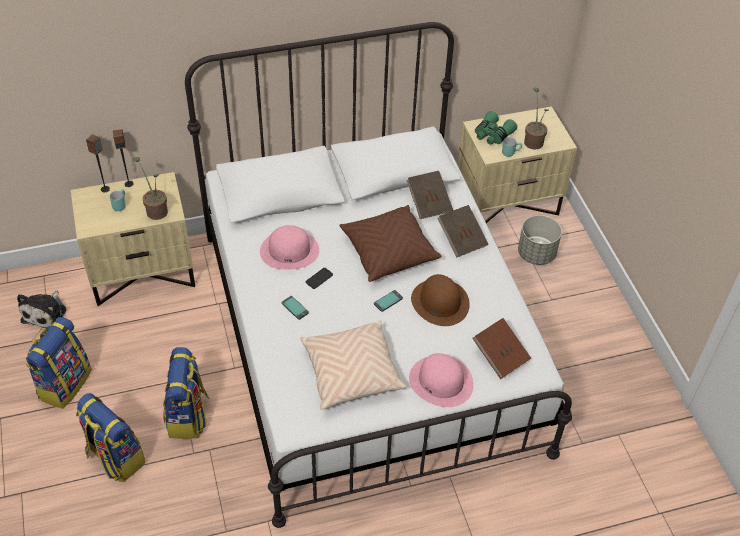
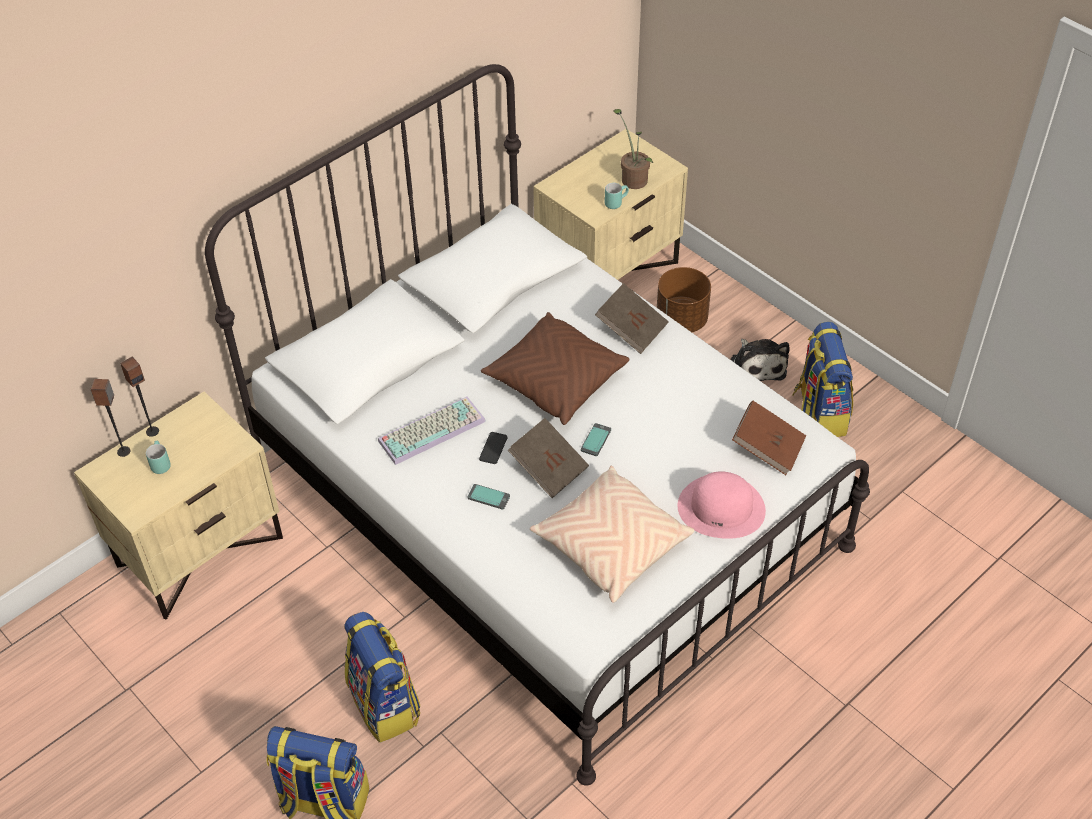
camera: 25 degrees left, 0 degrees up
(46, 313) = (98, 661): plush toy -> plush toy (757, 365)
(64, 383) = (189, 740): backpack -> backpack (819, 413)
(156, 209) = (215, 450): potted plant -> none
(289, 250) = (432, 429): pink hat -> keyboard
(429, 203) = (563, 301): brown book -> brown book (549, 468)
(439, 302) = (656, 415): brown hat -> none
(492, 134) = (580, 188): green binoculars -> none
(536, 254) = (681, 320): grey planter -> brown planter

